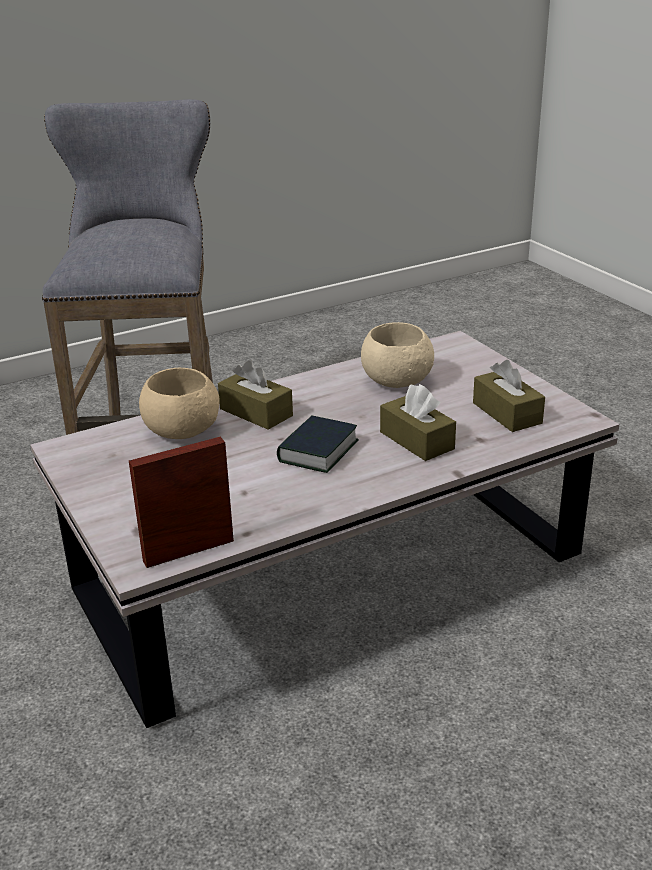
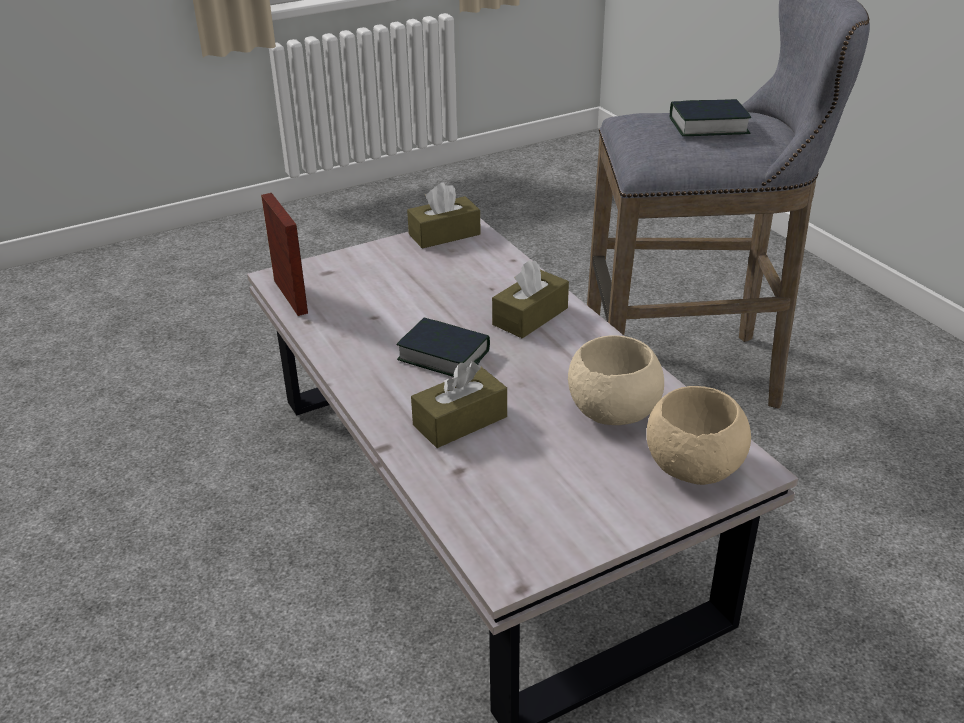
camera: 90 degrees right, 5 degrees up
(130, 235) = (708, 126): none -> book
(181, 432) = (490, 278): beige bowl -> beige bowl (691, 466)
(507, 413) = (526, 500): brown tissue box -> brown tissue box (444, 234)

